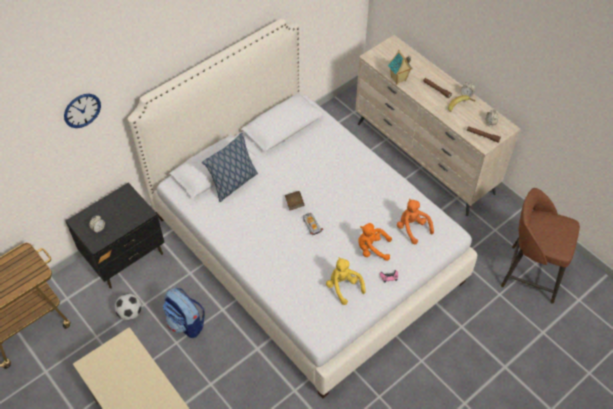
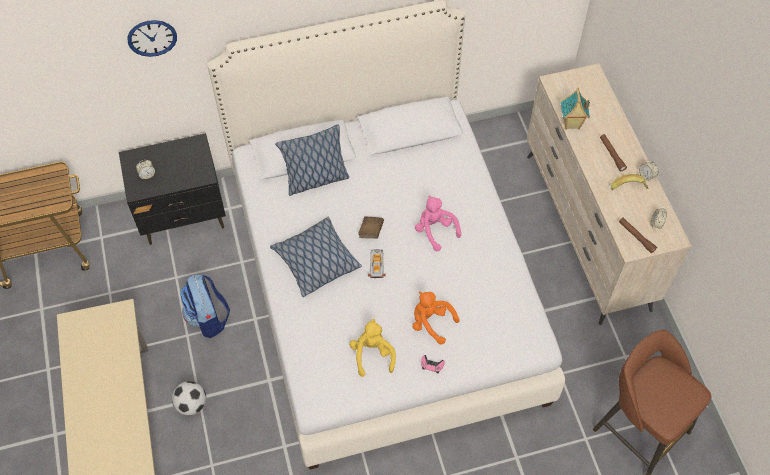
camera: 25 degrees right, 5 degrees up
(130, 313) = (156, 281): football -> football (191, 404)
(266, 240) = (316, 262): none -> pillow
(339, 186) = (435, 230): none -> pink plush toy
(412, 228) = (493, 317): orange plush toy -> none

